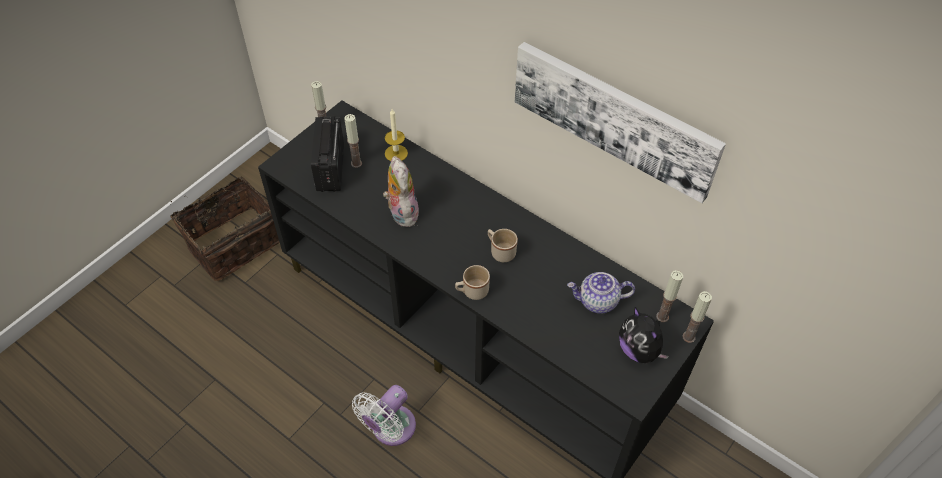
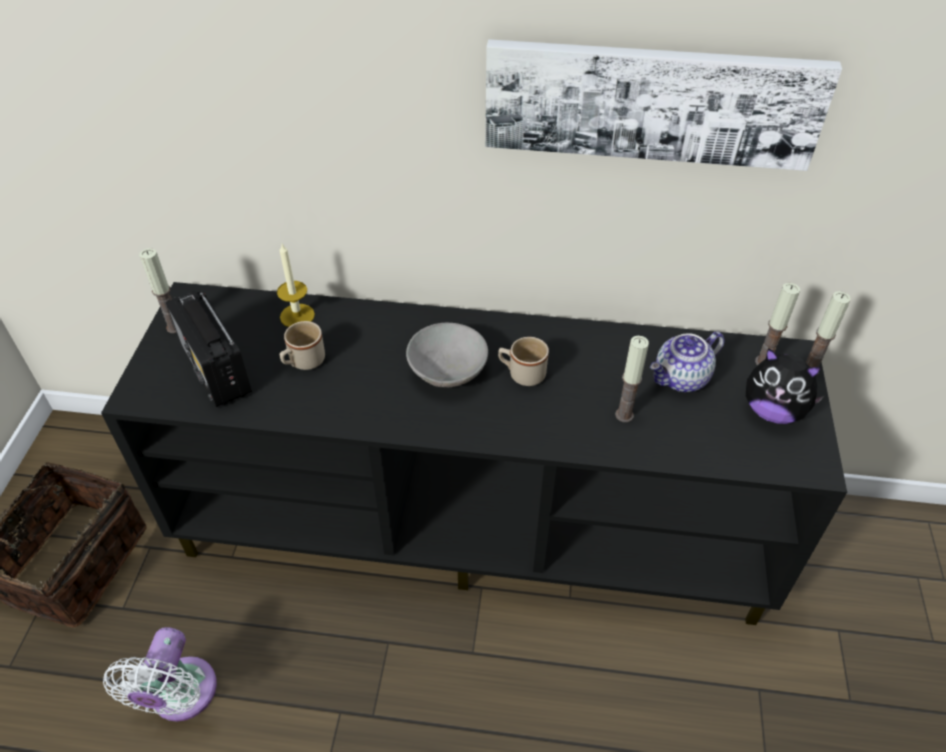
camera: 30 degrees left, 5 degrees down
(356, 163) = (250, 349): candle -> candle (624, 415)
(390, 429) = (453, 697): white fan -> white fan (180, 697)
(401, 212) = (357, 383): plush toy -> none
(457, 228) = (447, 371): none -> grey bowl
(472, 291) = (525, 438): beige mug -> beige mug (303, 362)

